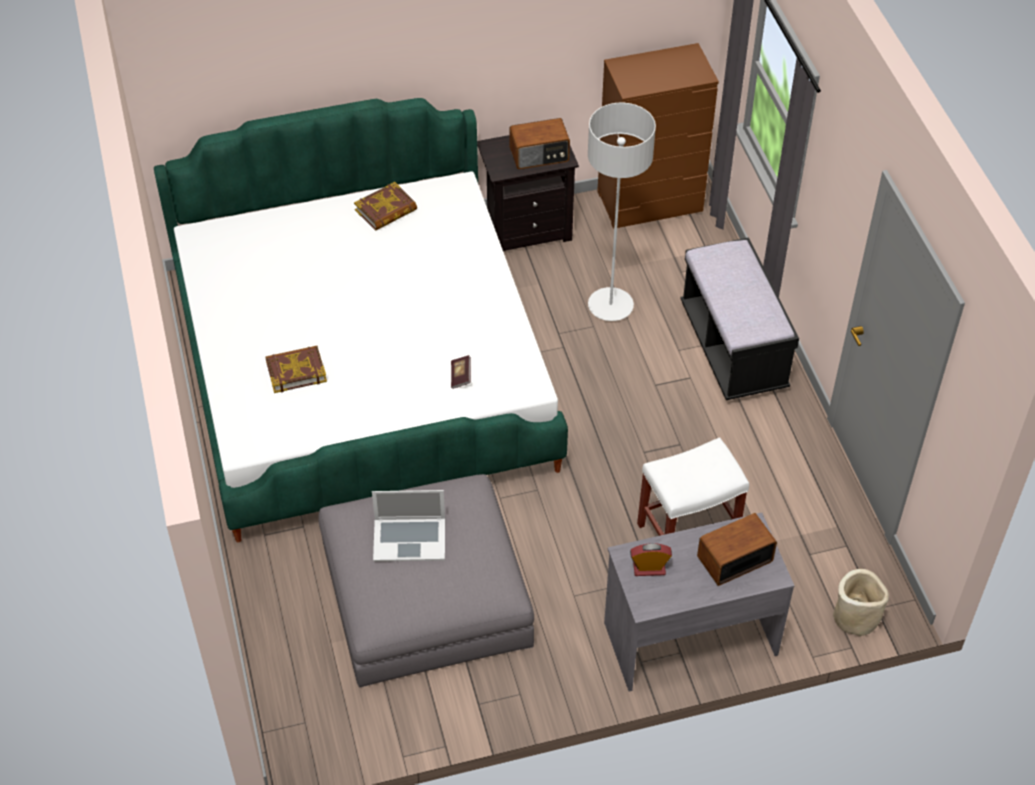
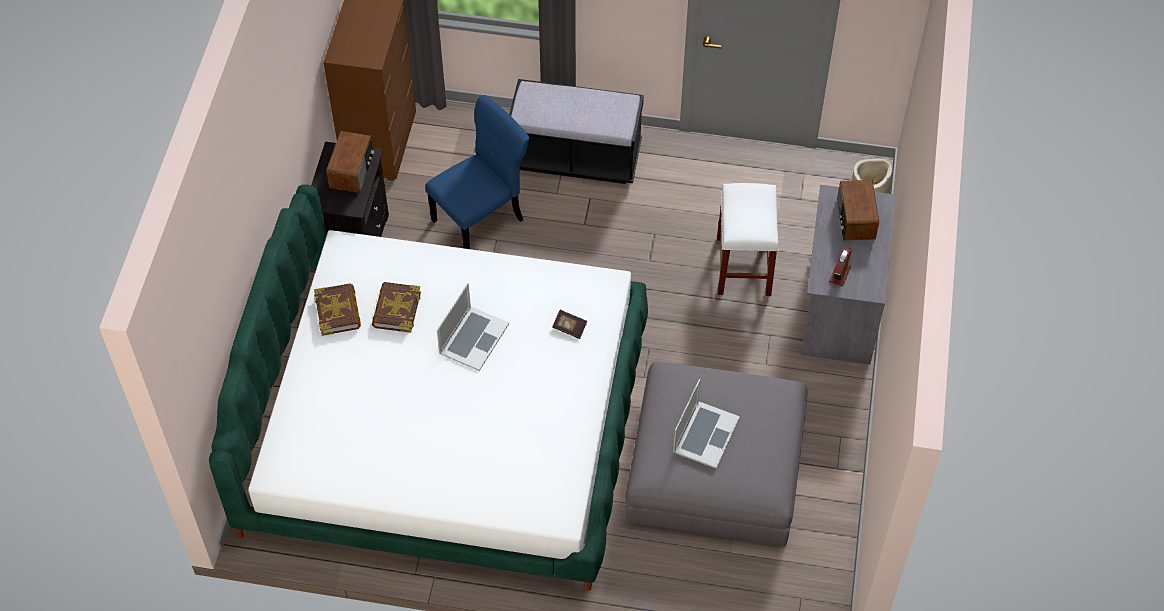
camera: 65 degrees left, 5 degrees up
(296, 371) = (495, 447): book -> book (396, 310)
(409, 311) = (473, 338): none -> laptop
(610, 306) = (481, 218): grey floor lamp -> blue chair

